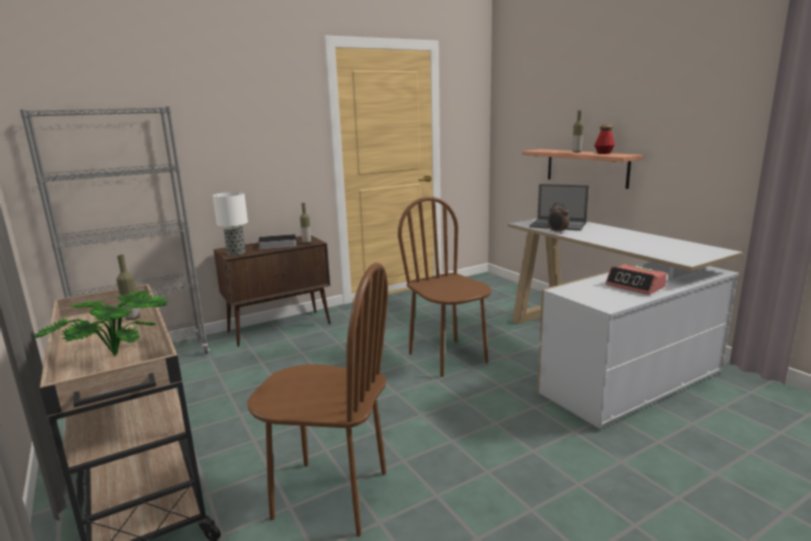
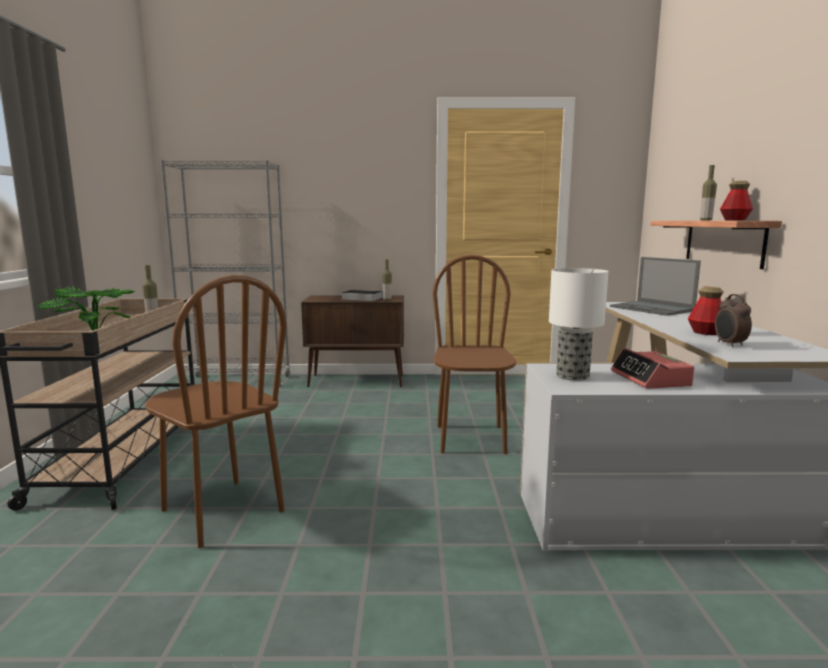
camera: 30 degrees right, 5 degrees down
(236, 253) = (319, 299): table lamp -> table lamp (573, 376)
(557, 232) = (631, 313): alarm clock -> alarm clock (729, 344)
(633, 243) = (705, 333): none -> bottle

